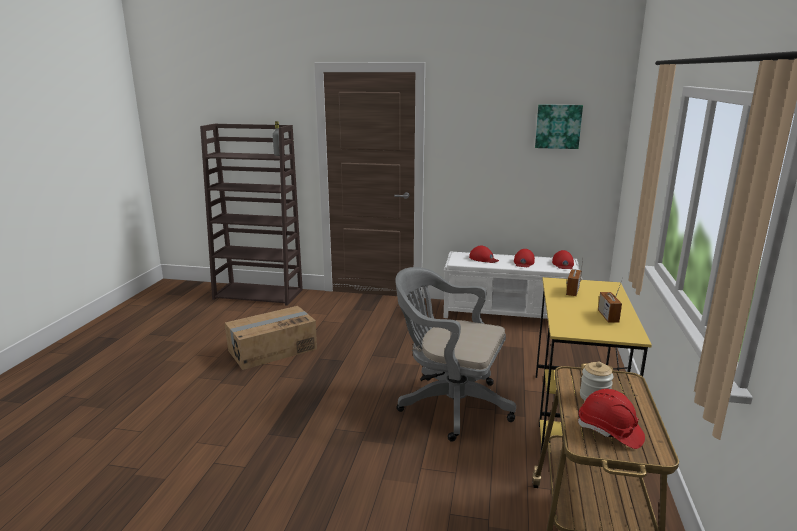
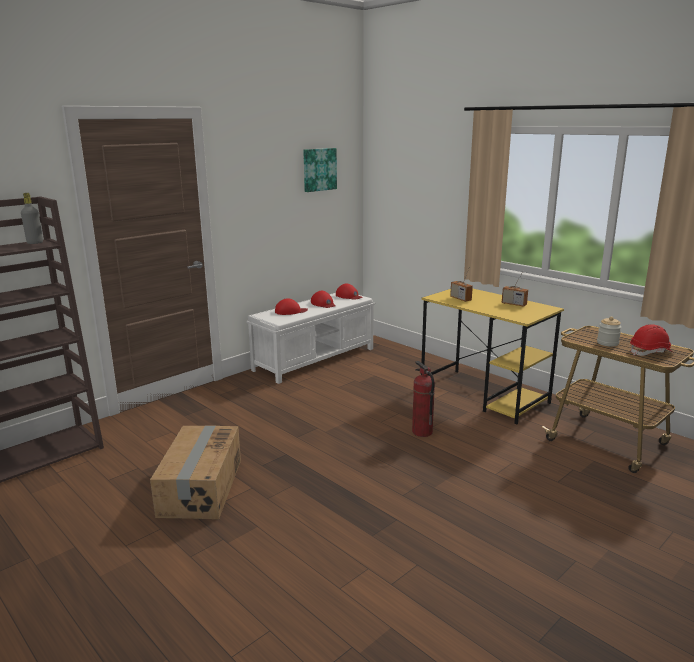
camera: 55 degrees left, 0 degrees up
(449, 404) = (421, 432): grey office chair -> fire extinguisher

